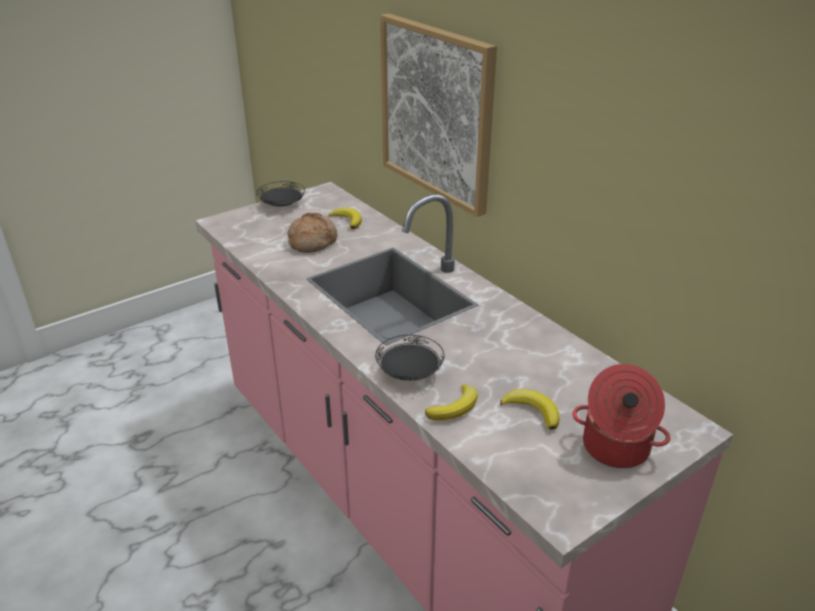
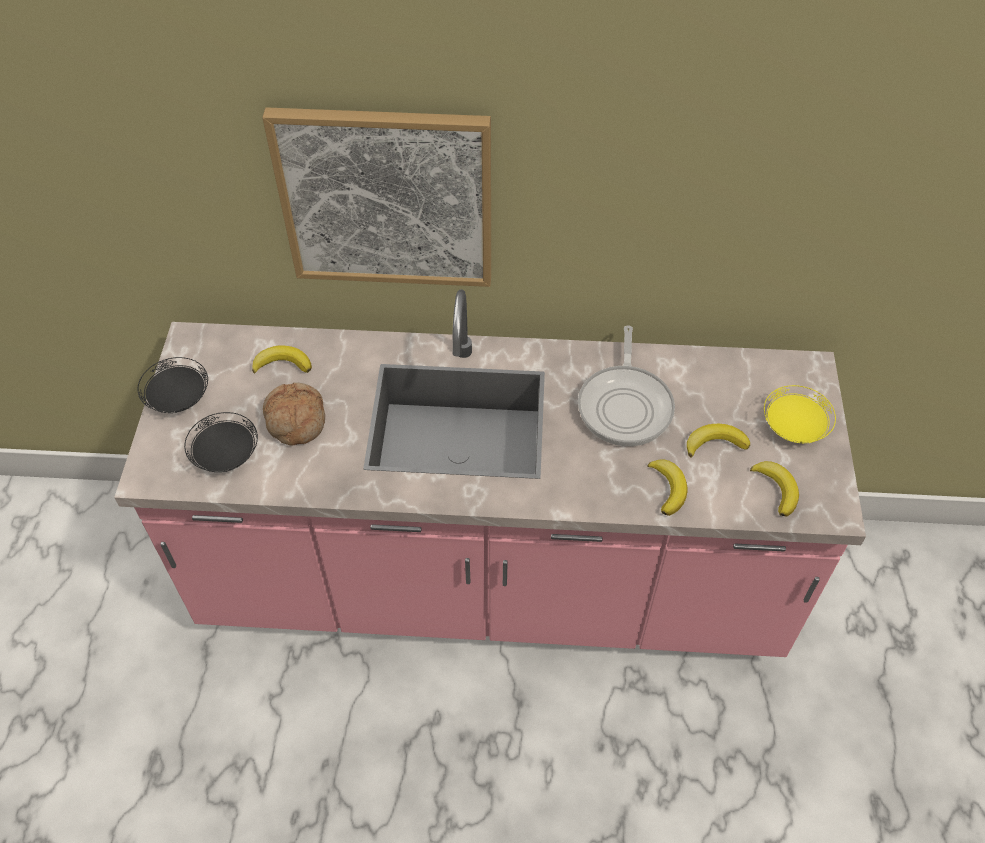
camera: 50 degrees left, 20 degrees up
(410, 373) = (597, 487): black plate -> black plate (226, 454)
(502, 351) = (625, 405): none -> frying pan
(535, 468) = (776, 489): none -> banana
(615, 448) = (794, 427): cooking pot -> yellow plate

